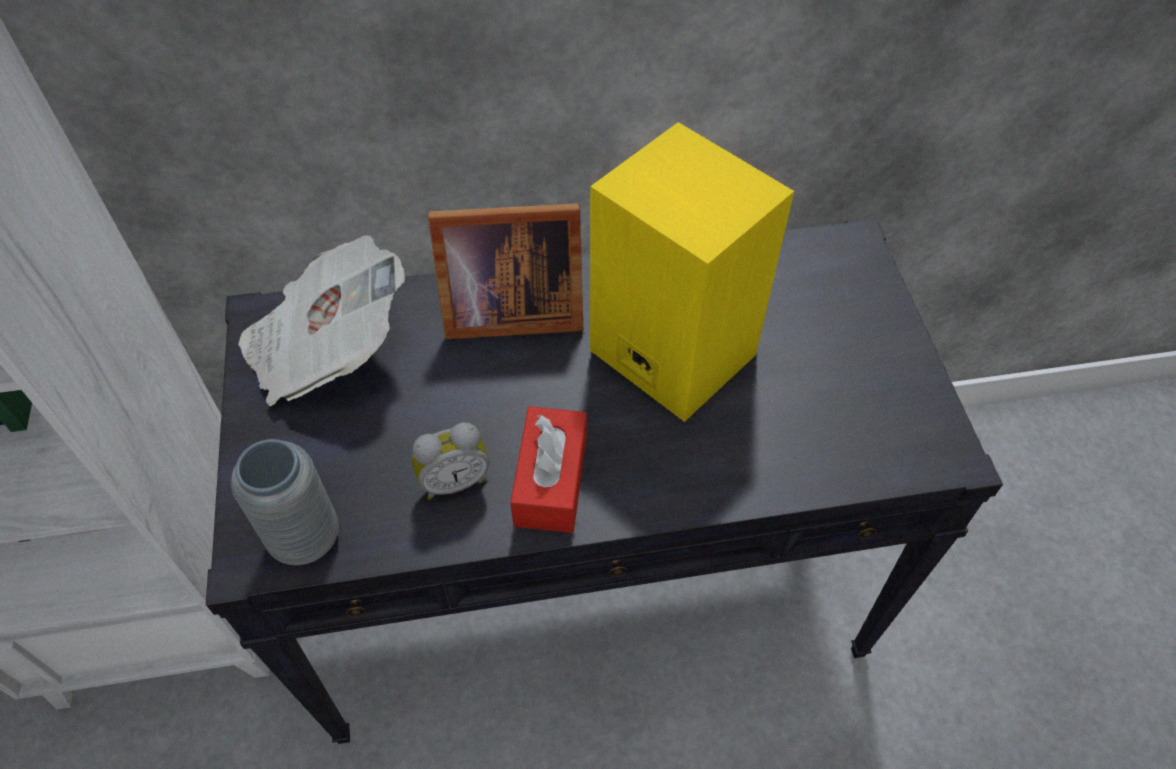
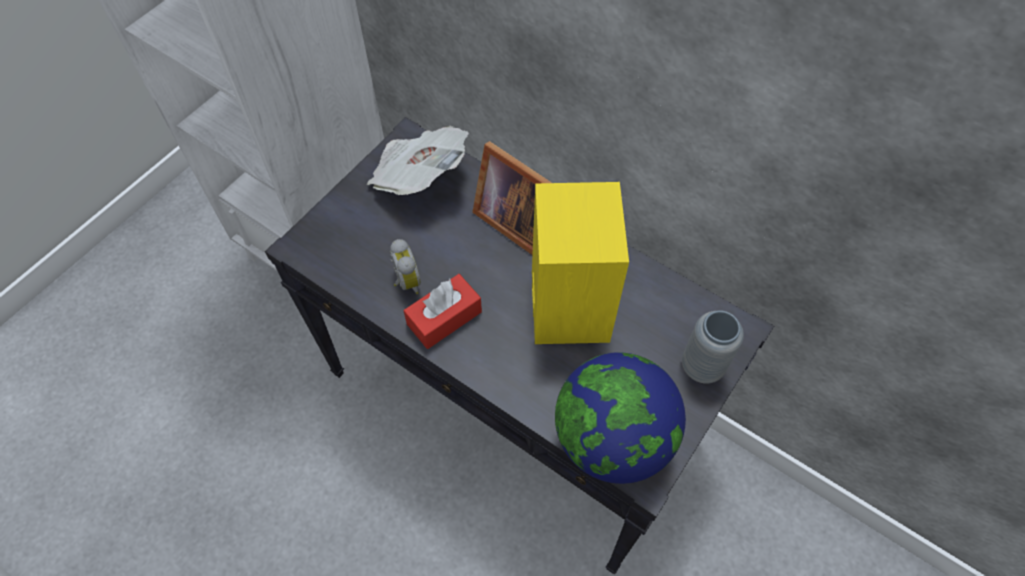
camera: 45 degrees right, 5 degrees up
(305, 538) = (324, 255): grey vase -> grey vase (702, 366)
(454, 480) = (405, 282): alarm clock -> alarm clock turned 135 degrees counterclockwise
(874, 447) = (612, 438): none -> globe

